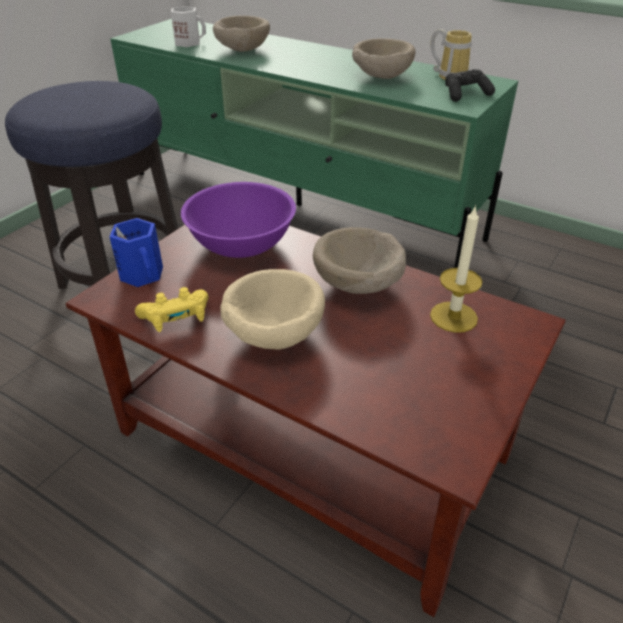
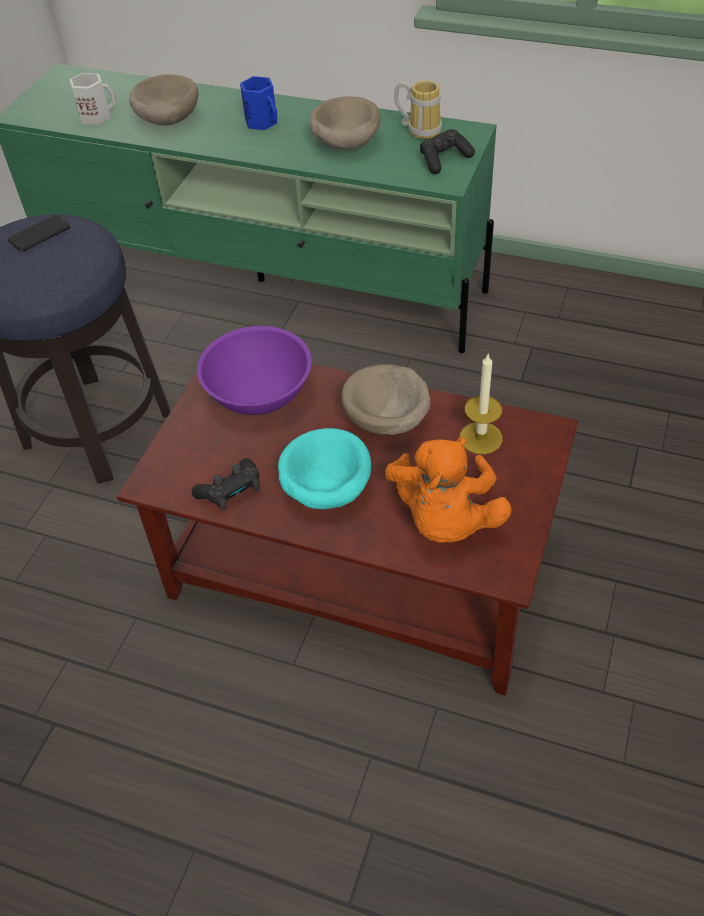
camera: 10 degrees left, 10 degrees up
(94, 88) = (40, 234): none -> phone
(144, 274) = (177, 449): blue mug -> blue mug (263, 121)
(176, 319) = (231, 492): yellow game controller -> black game controller
(272, 334) = (325, 490): beige bowl -> turquoise bowl
(394, 387) = (444, 519): none -> orange plush toy

